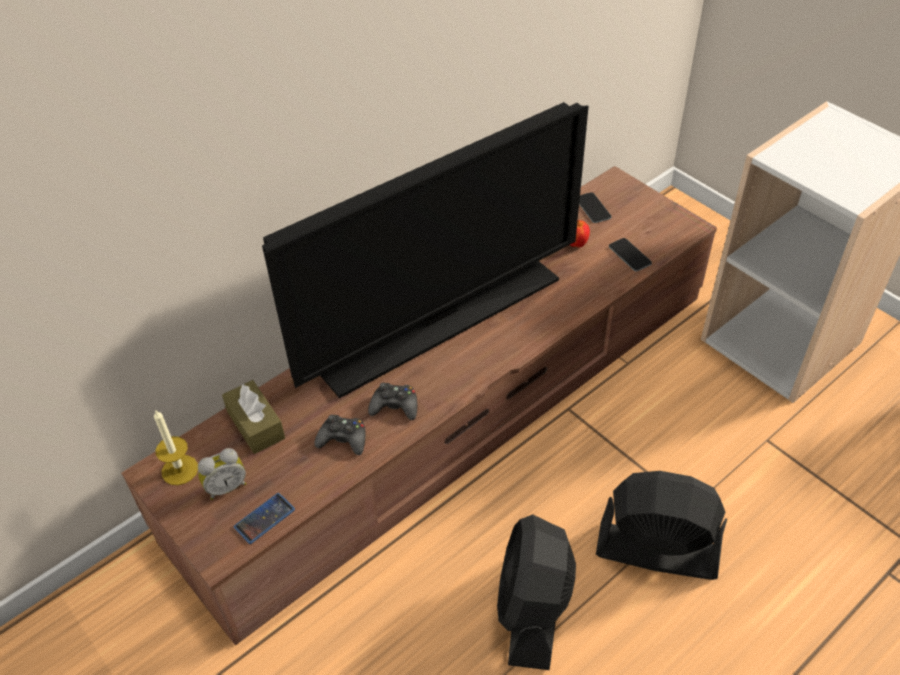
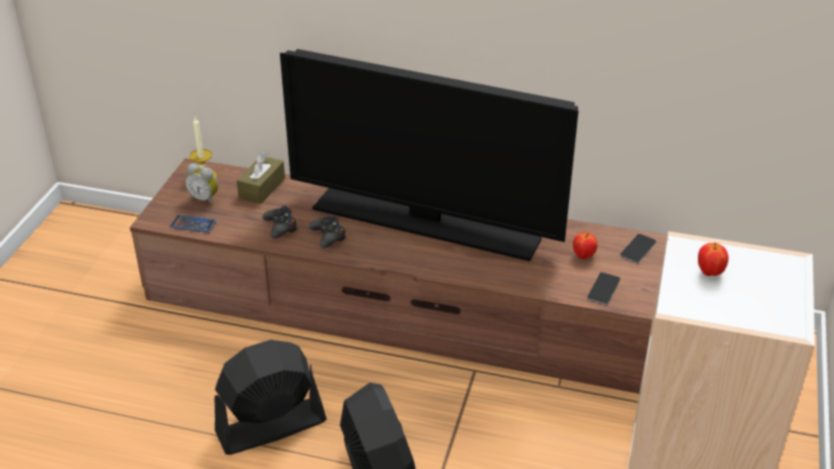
camera: 55 degrees right, 10 degrees down
(820, 161) = (709, 272): none -> apple

